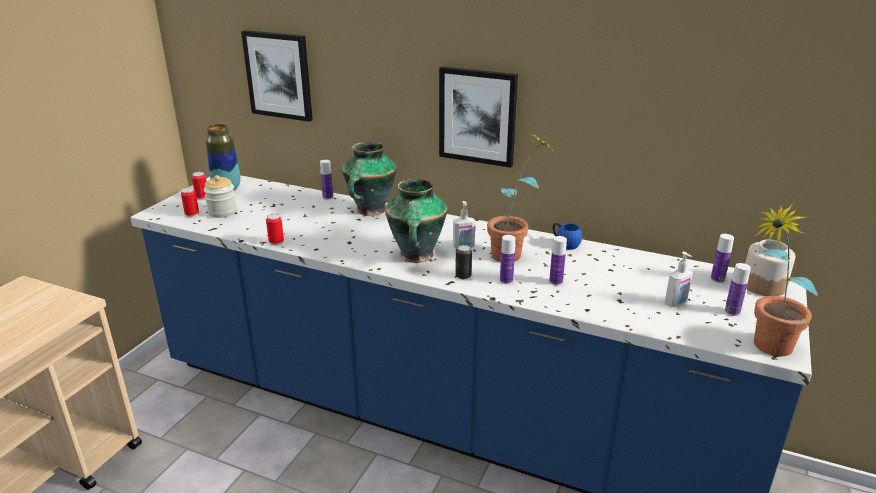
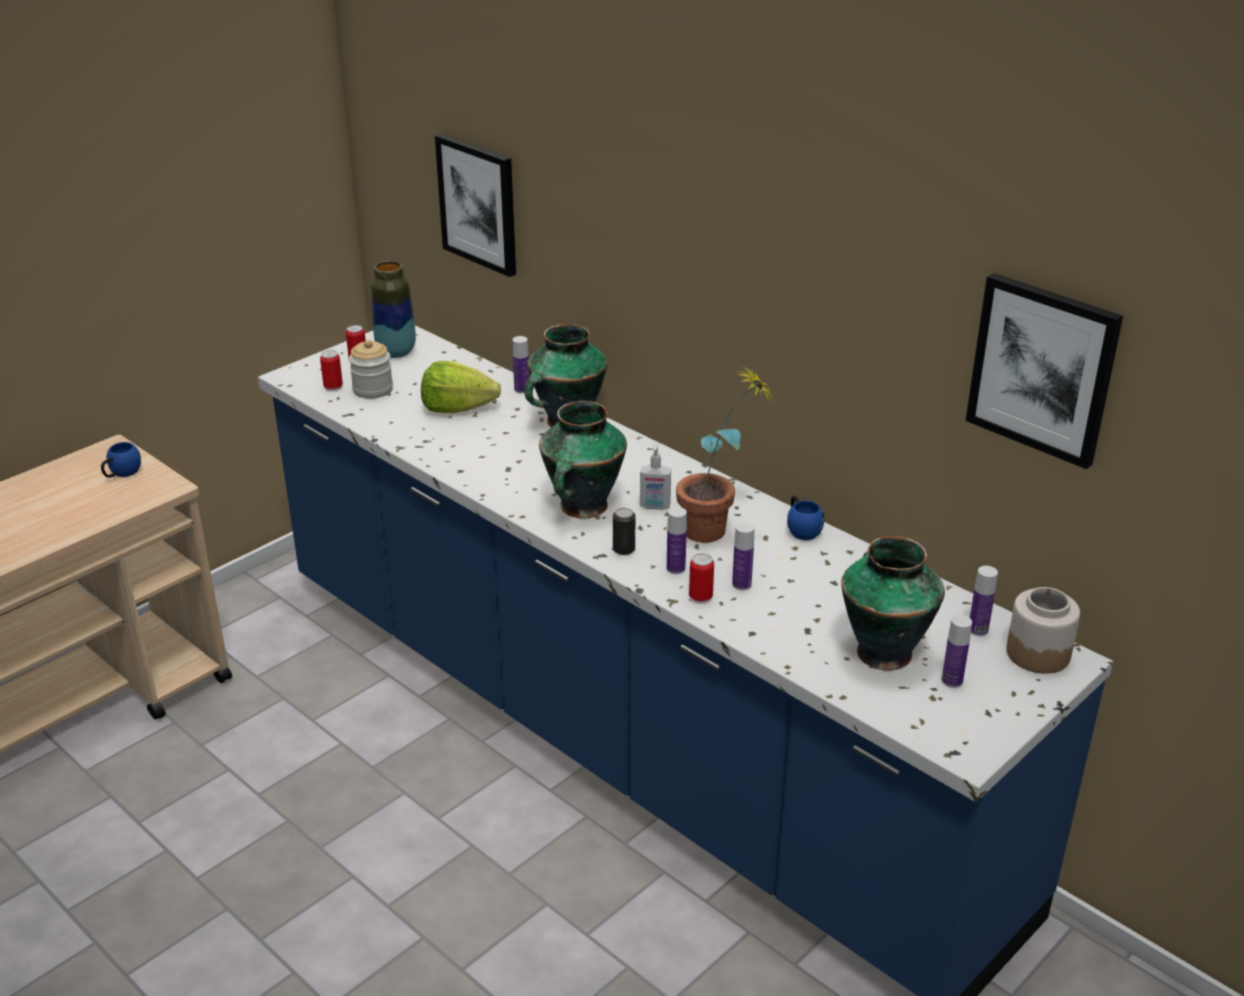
camera: 20 degrees right, 5 degrees up
(35, 301) = (121, 474): none -> blue mug
(276, 242) = (416, 451): can -> can (700, 597)
(290, 213) = (457, 408): none -> lettuce
(477, 116) = (713, 319): picture -> picture (1043, 369)
(676, 303) = (883, 651): soap dispenser -> vase
(763, 348) = (946, 739): potted plant -> none

